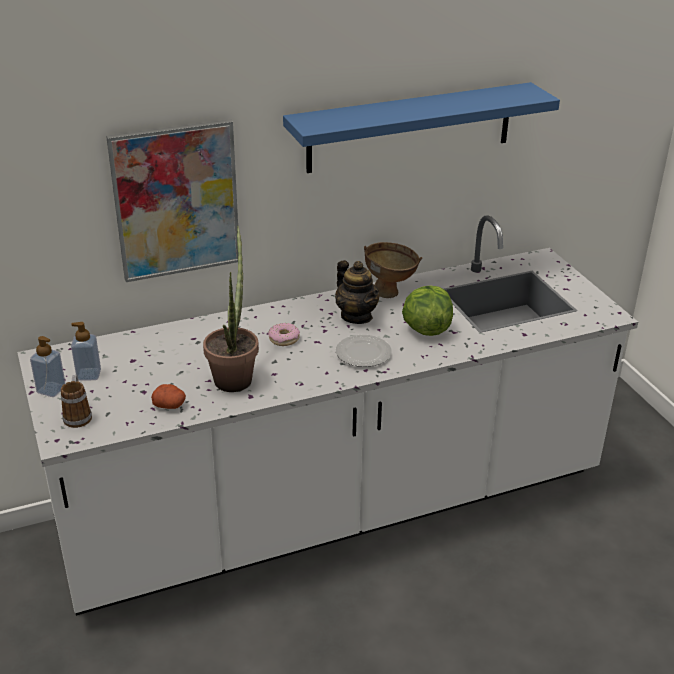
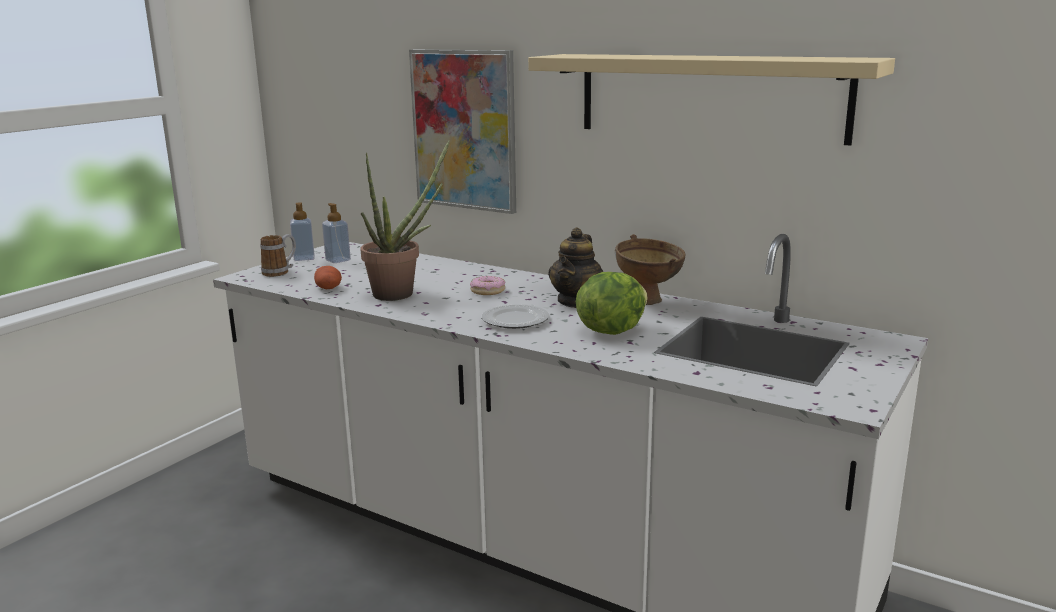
camera: 55 degrees right, 15 degrees down
(410, 127) = (709, 96): blue shelf -> beige shelf

